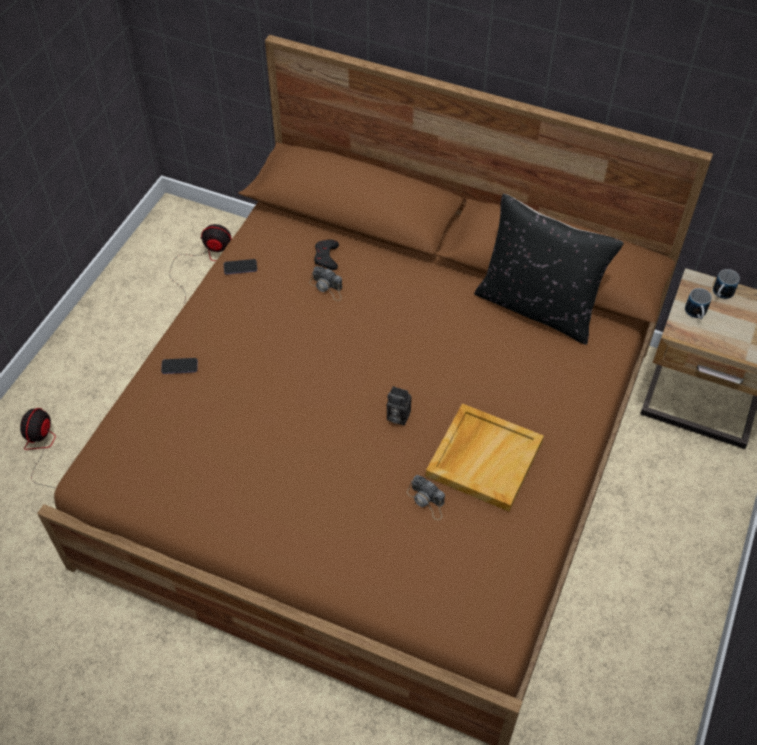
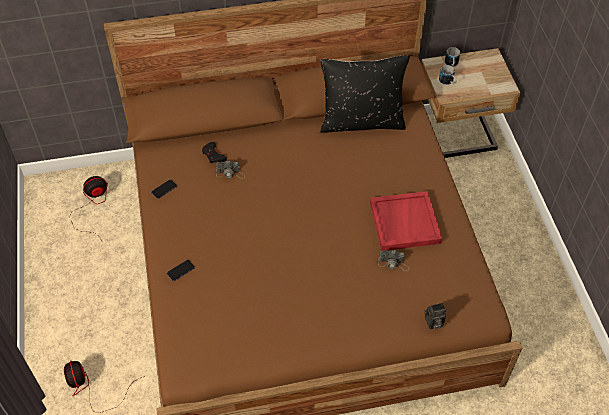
camera: 35 degrees left, 0 degrees up
(396, 416) = (337, 226): camera -> camera (433, 323)
(484, 458) = (404, 222): beige tray -> red tray

